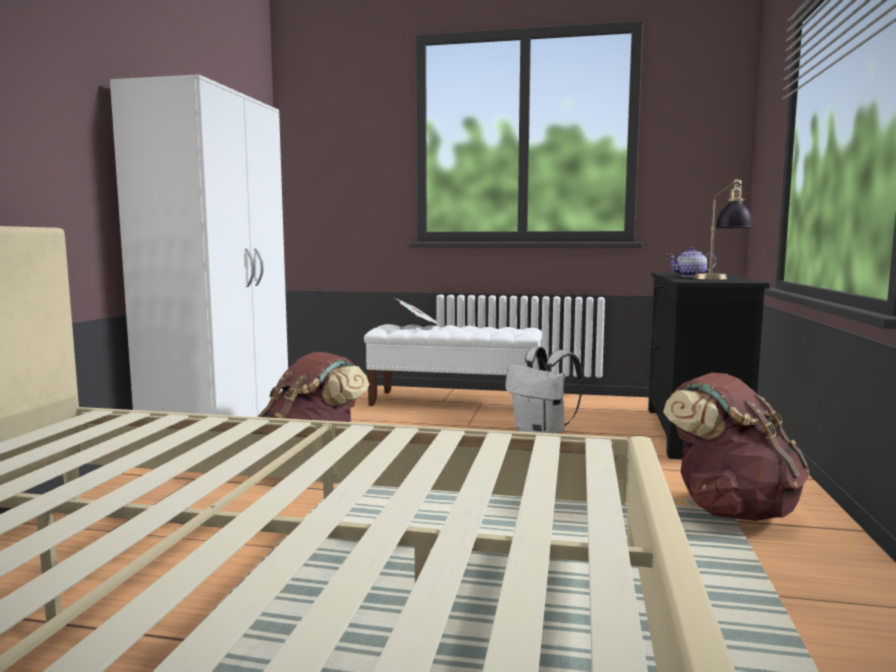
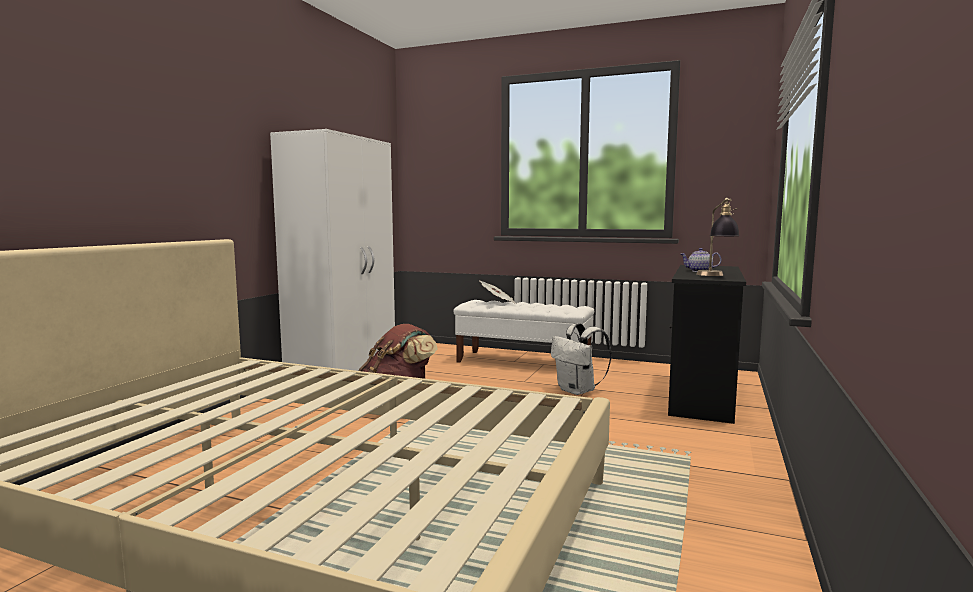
camera: 10 degrees right, 0 degrees up
(730, 510) = (691, 457): brown backpack -> none

